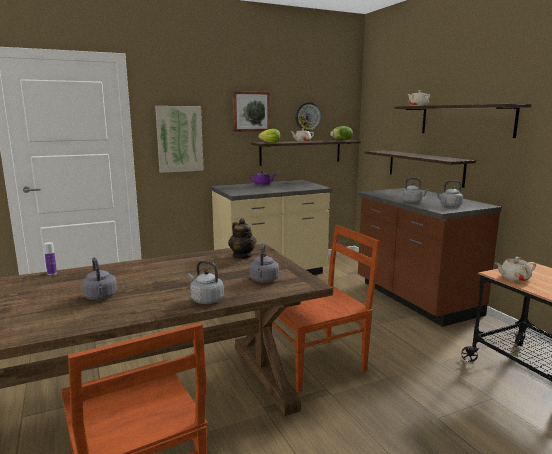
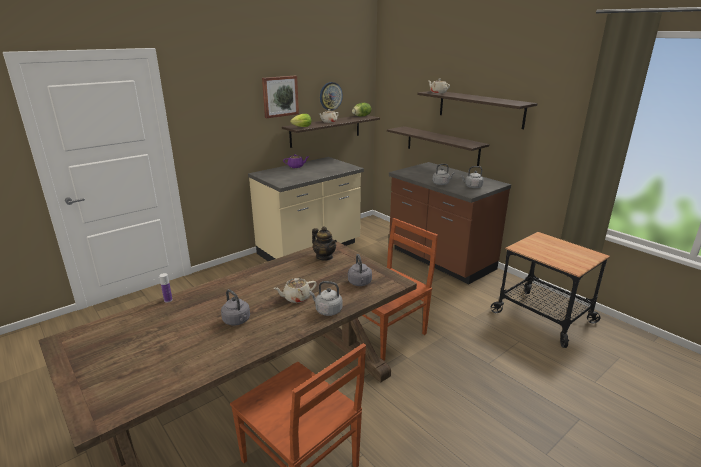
camera: 15 degrees left, 10 degrees up
(179, 139) = (215, 131): picture -> none
(514, 278) = (531, 251): beige teapot -> beige teapot (296, 298)

